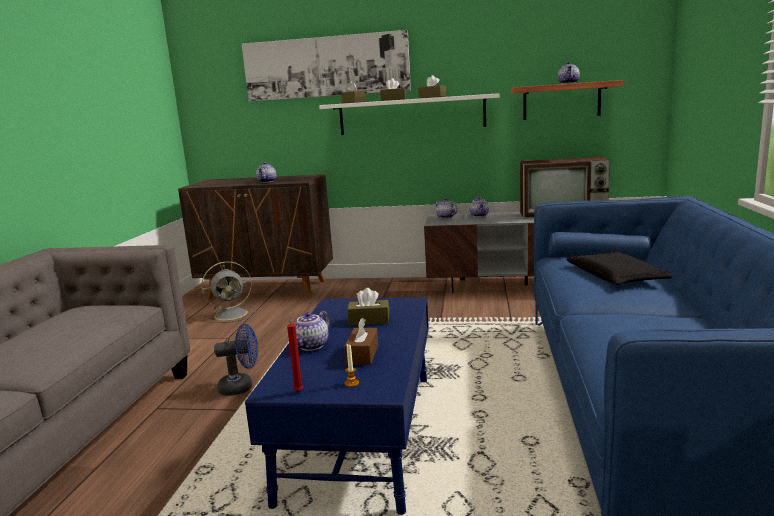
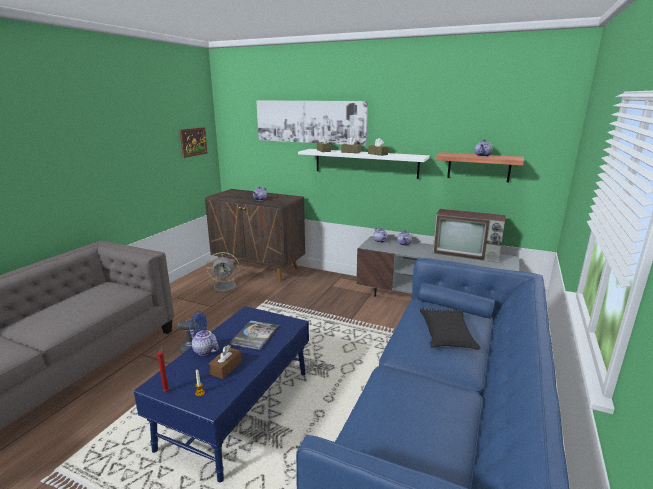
camera: 15 degrees right, 5 degrees up
(151, 108) = (193, 142): none -> picture
(311, 346) = (204, 351): teapot -> teapot turned 75 degrees clockwise
(369, 320) = (255, 335): brown tissue box -> book

